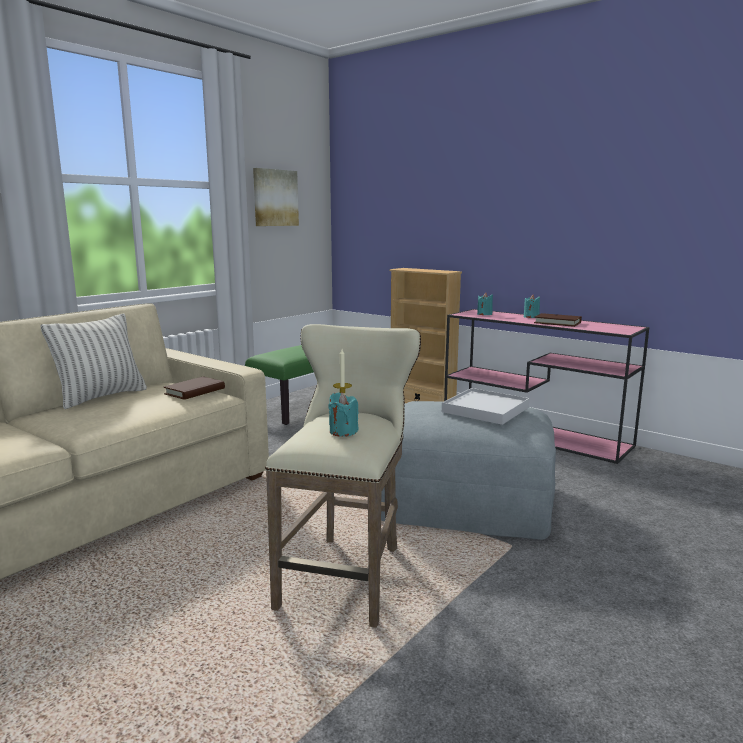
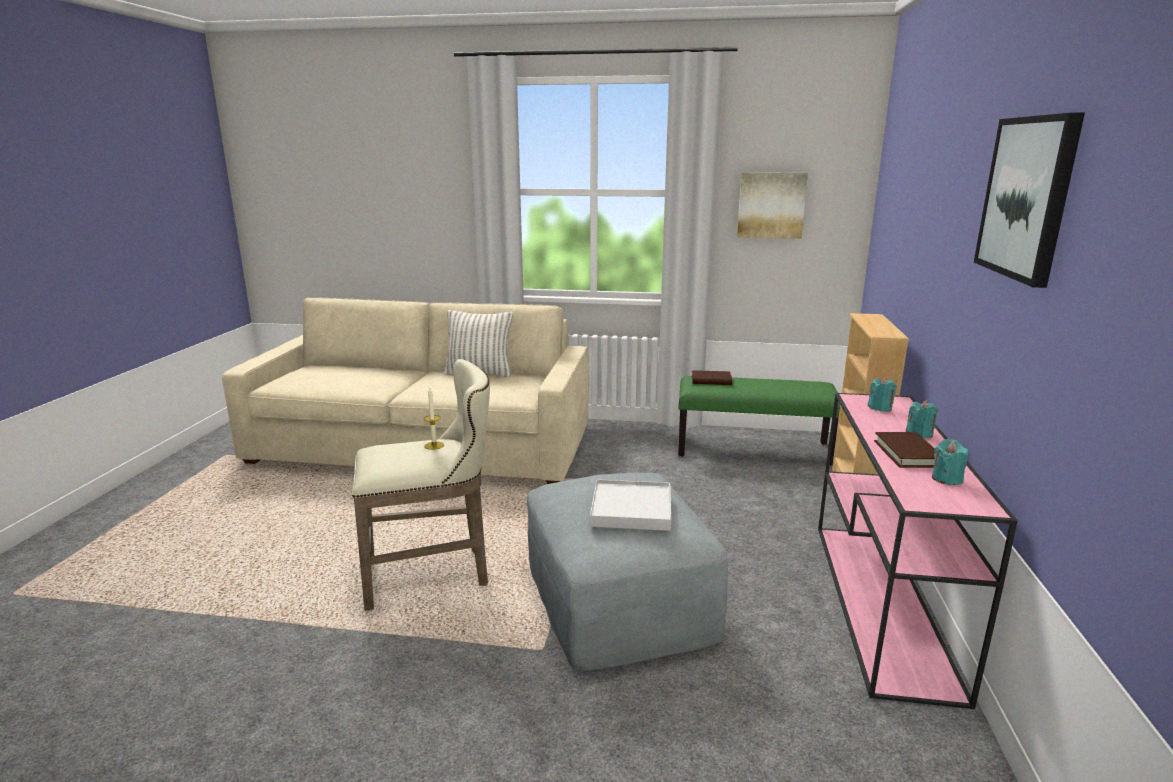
camera: 60 degrees right, 5 degrees up
(195, 391) = (515, 390): brown book -> brown book (711, 380)
(343, 431) = (398, 453): turquoise candle -> turquoise candle (946, 479)
(591, 160) = (1028, 197): none -> picture

